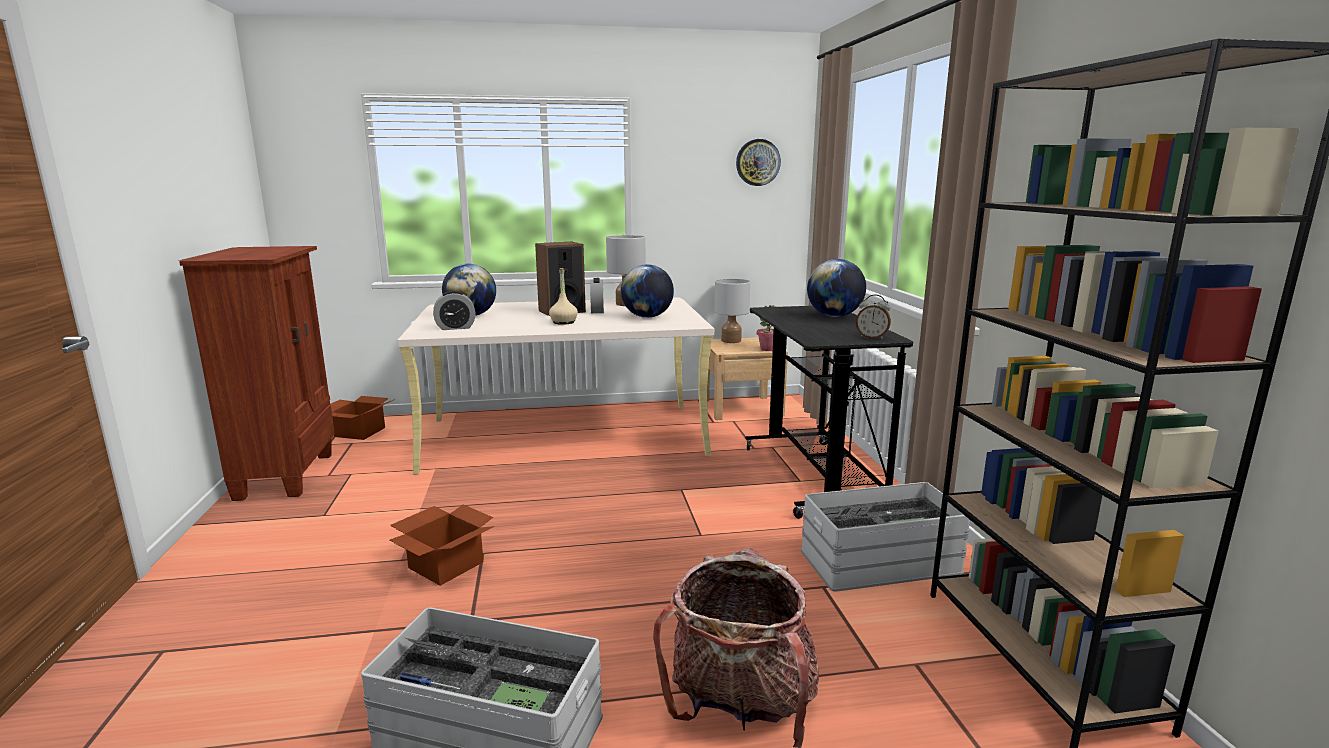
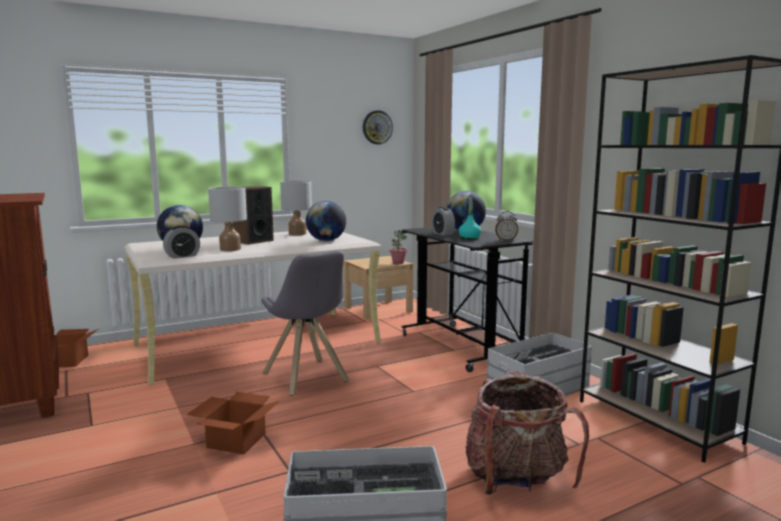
camera: 20 degrees left, 5 degrees down
(564, 322) = (267, 247): beige bottle -> none
(585, 491) = (306, 377): none -> grey chair
(597, 311) = (281, 239): alarm clock -> alarm clock (442, 234)
(730, 341) = (366, 260): grey table lamp -> grey table lamp (230, 249)
(822, 330) = (469, 238): none -> turquoise bottle

